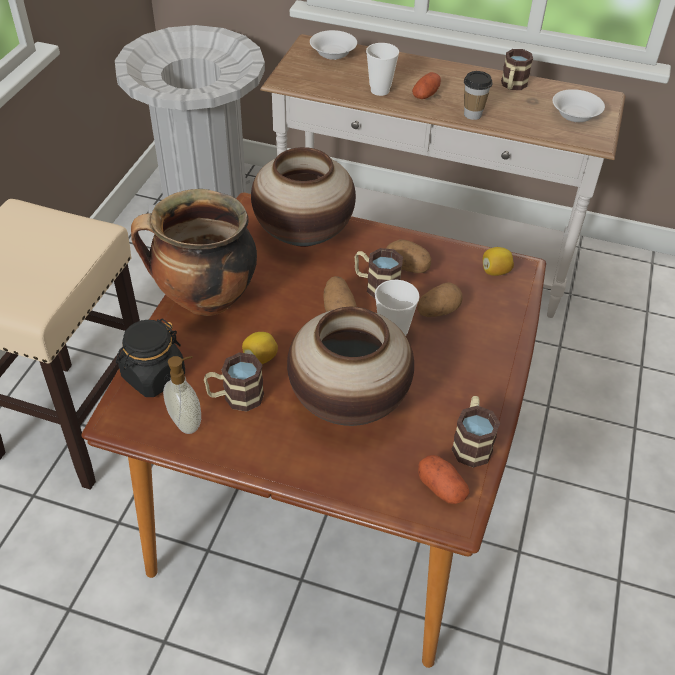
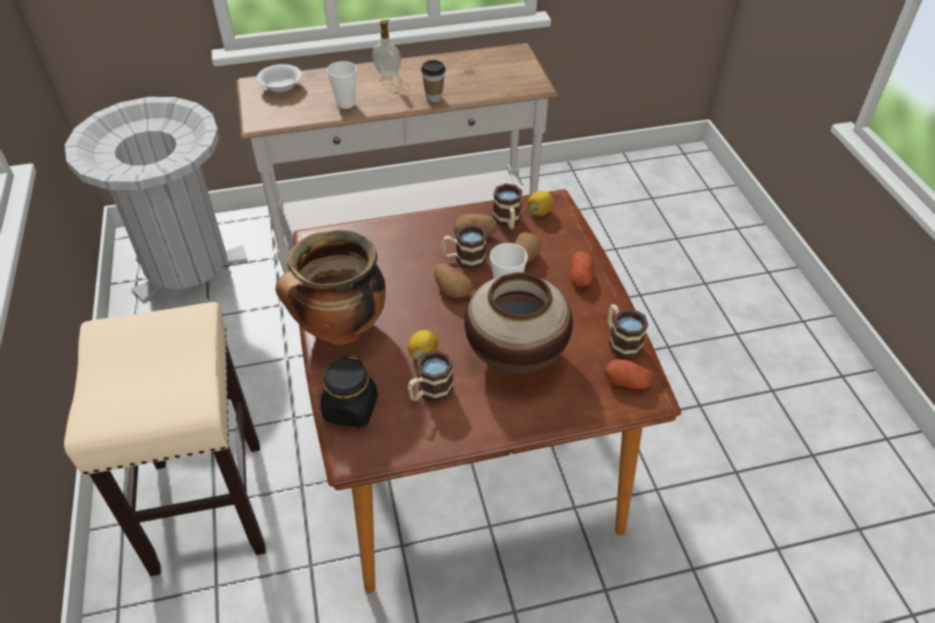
camera: 30 degrees left, 0 degrees up
(187, 421) = (408, 430): soap dispenser -> soap dispenser (388, 73)
(304, 234) = (376, 244): vase -> none
(425, 95) = (385, 95): potato -> potato (580, 277)
(512, 86) = (445, 65): mug -> mug (508, 221)
(574, 115) = (507, 72): white bowl -> none

